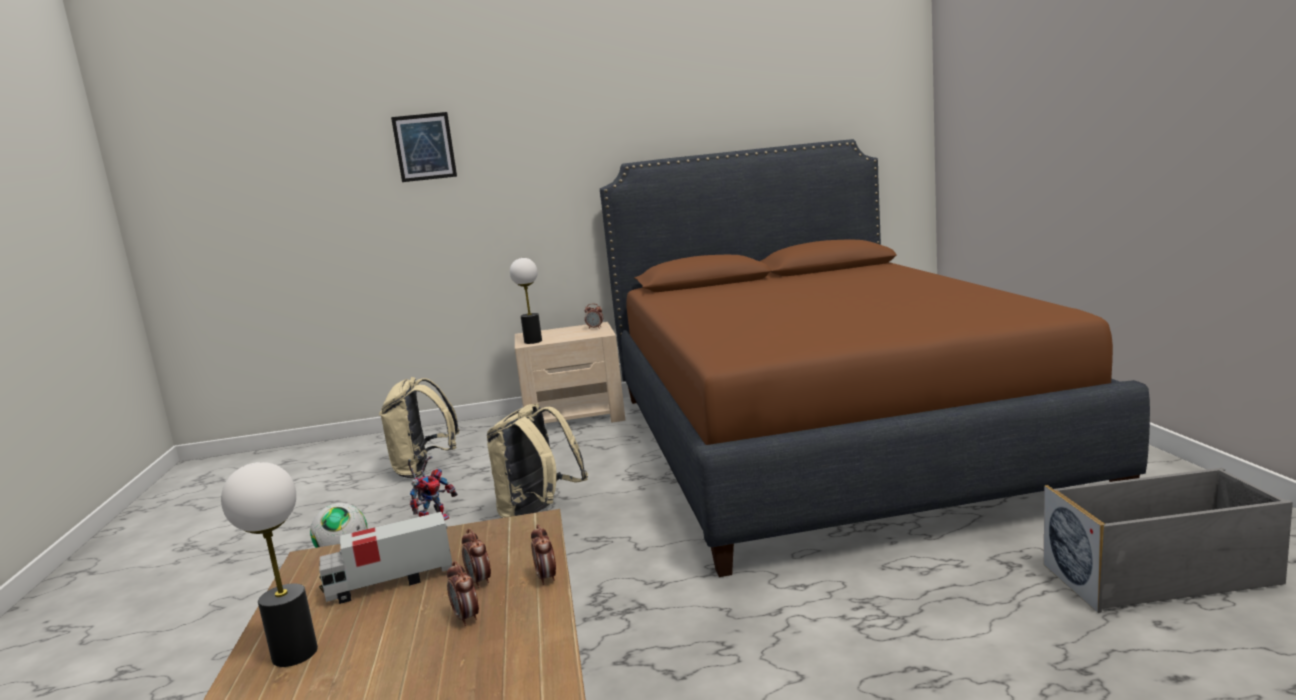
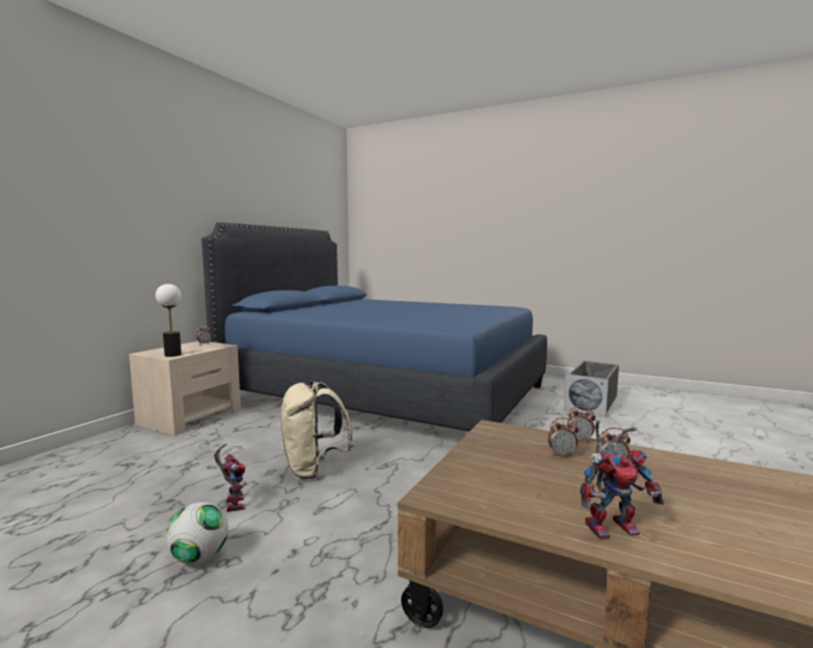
camera: 55 degrees left, 5 degrees down
(295, 654) = (613, 526): table lamp -> toy robot
(389, 583) = (526, 477): toy truck -> none
(424, 147) = (46, 174): picture -> none
(424, 470) = (123, 482): beige backpack -> none
(821, 439) = (385, 393): brown bed -> blue bed

